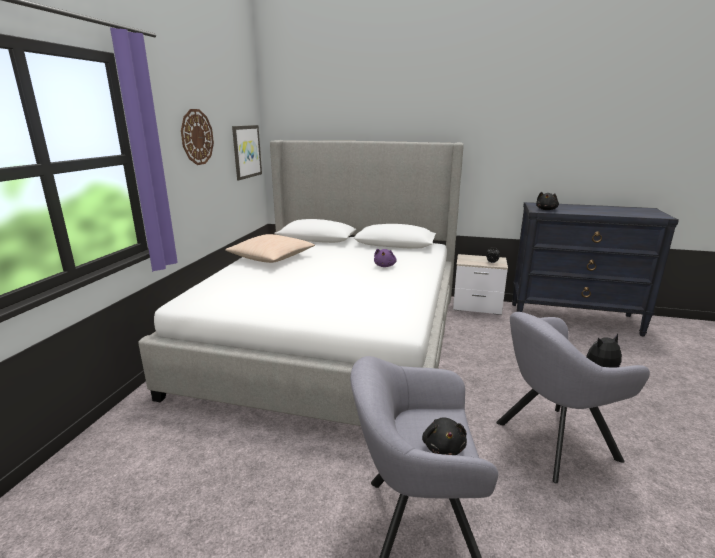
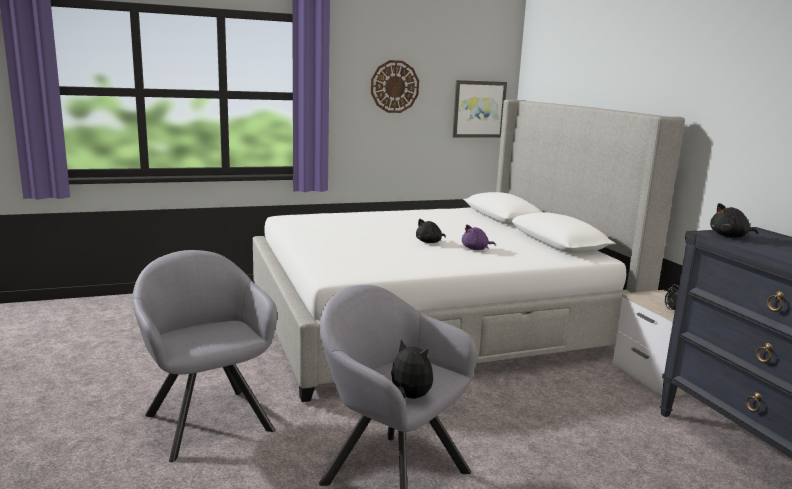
camera: 55 degrees right, 5 degrees down
(272, 258) = (416, 216): beige pillow -> none
(443, 447) = (200, 339): black plush toy -> black plush toy (430, 242)

